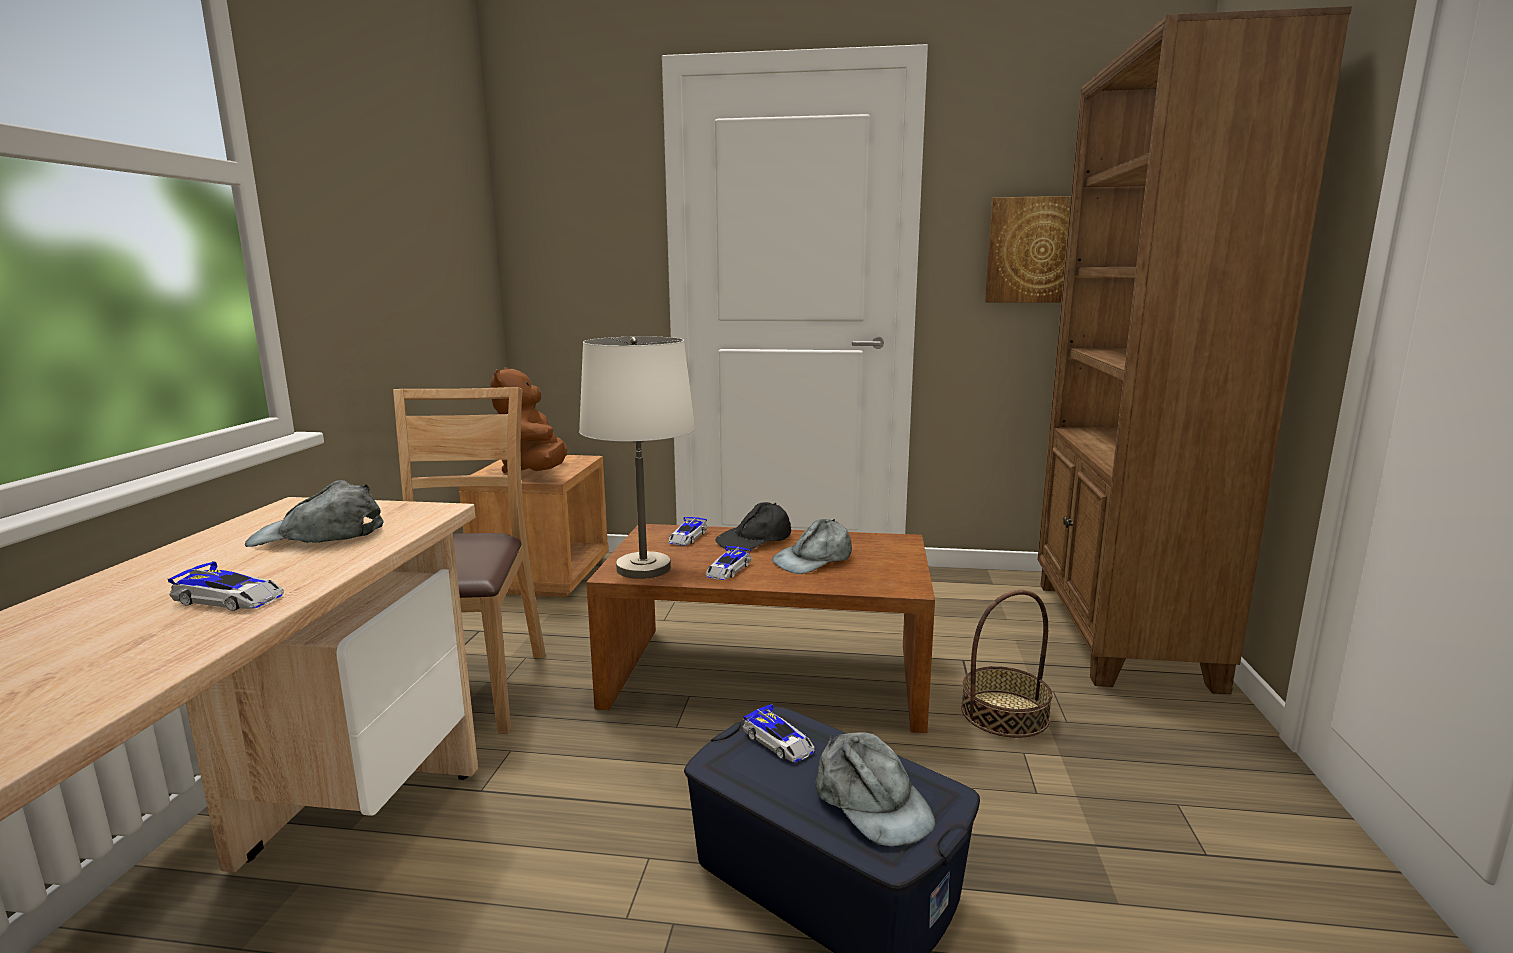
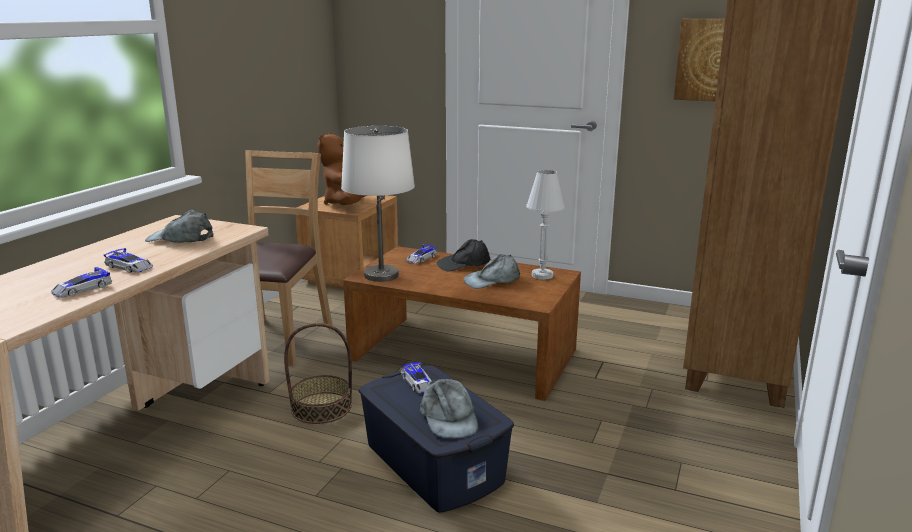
camera: 15 degrees right, 5 degrees up
(727, 570) = (432, 281): toy car -> toy car (81, 289)
(877, 545) = (542, 275): none -> white table lamp
(1004, 713) = (606, 397): basket -> basket (321, 408)

